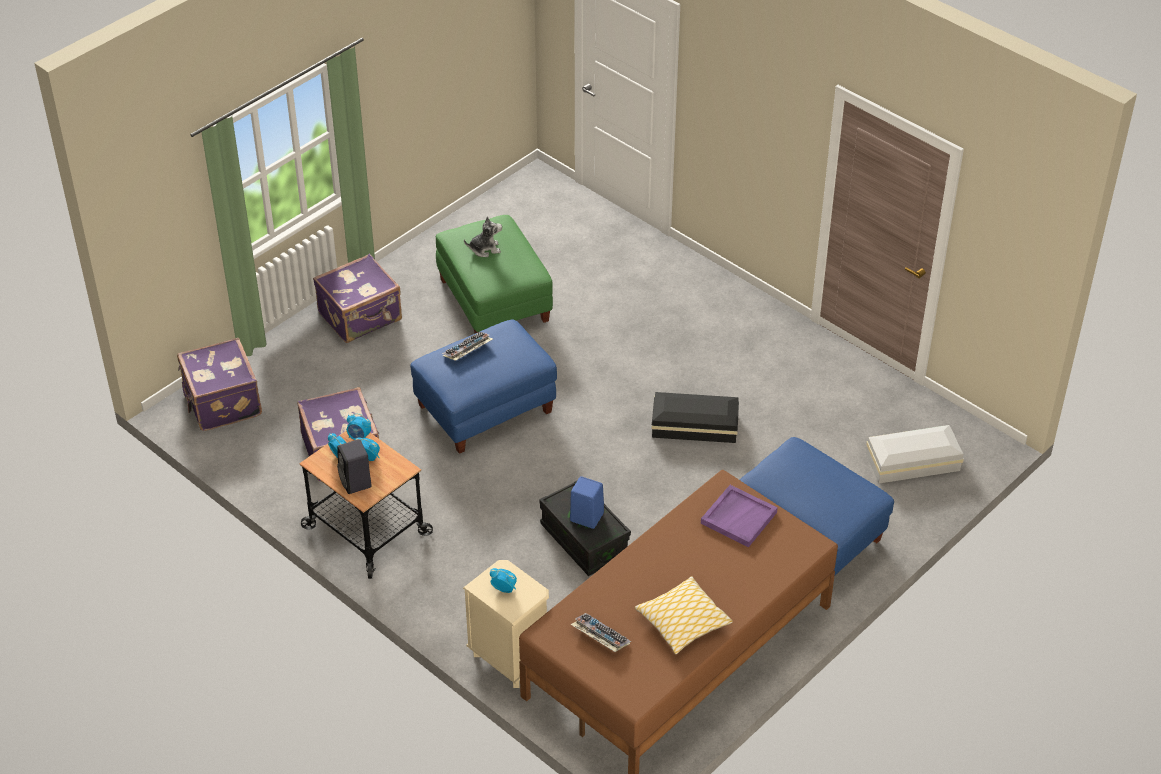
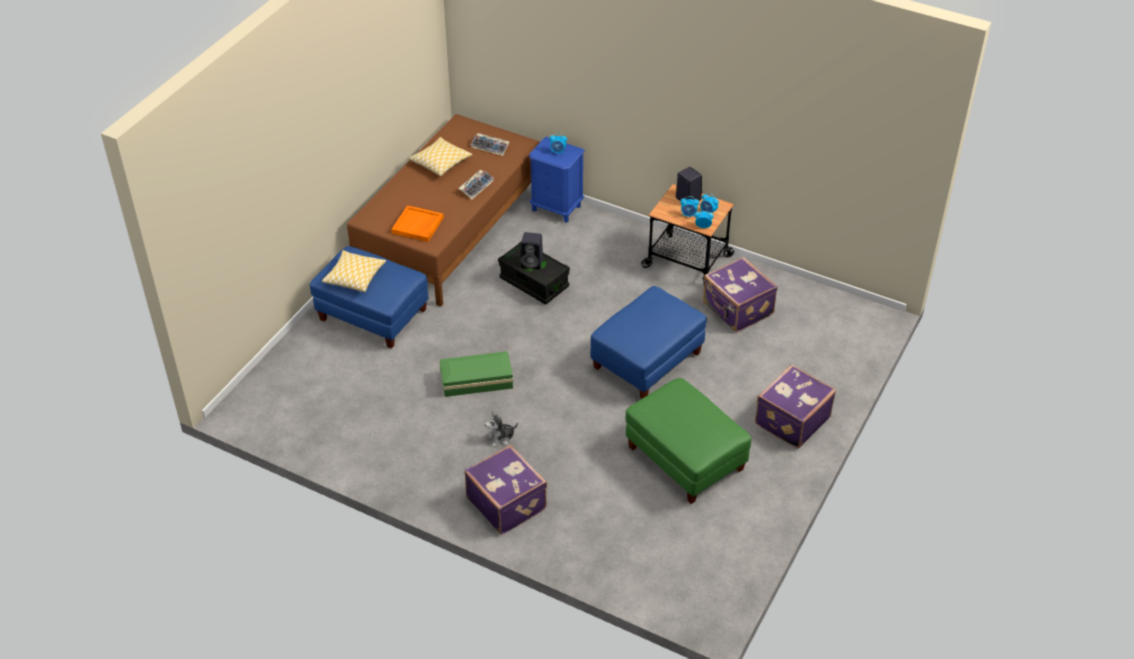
camera: 165 degrees right, 0 degrees up
(221, 403) = (851, 327): purple suitcase -> purple suitcase (507, 503)
(467, 351) = (664, 325): keyboard -> keyboard (476, 186)
(485, 249) = (696, 420): plush toy -> plush toy (501, 438)
(509, 659) = (556, 208): beige nightstand -> blue nightstand
(585, 517) = (532, 263): blue speaker -> black speaker
(696, 426) = (475, 380): black storage box -> green storage box
(738, 517) = (418, 225): purple tray -> orange tray
(833, 487) = (354, 277): none -> pillow
(914, 463) = (295, 384): white storage box -> none

